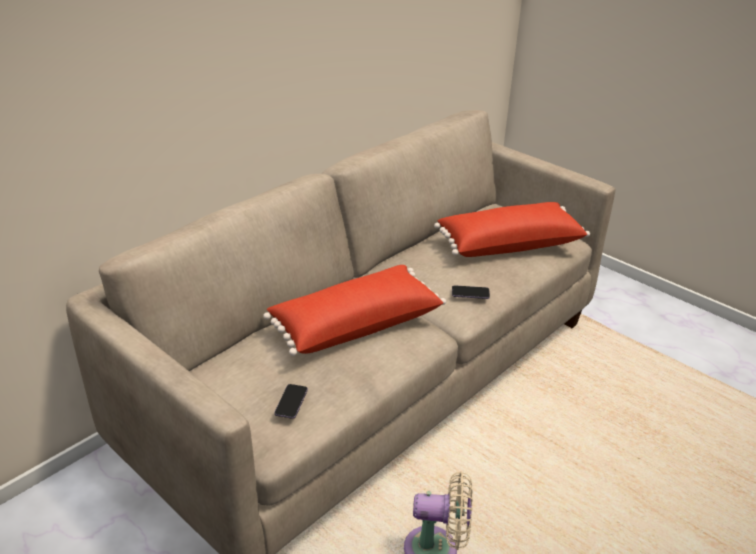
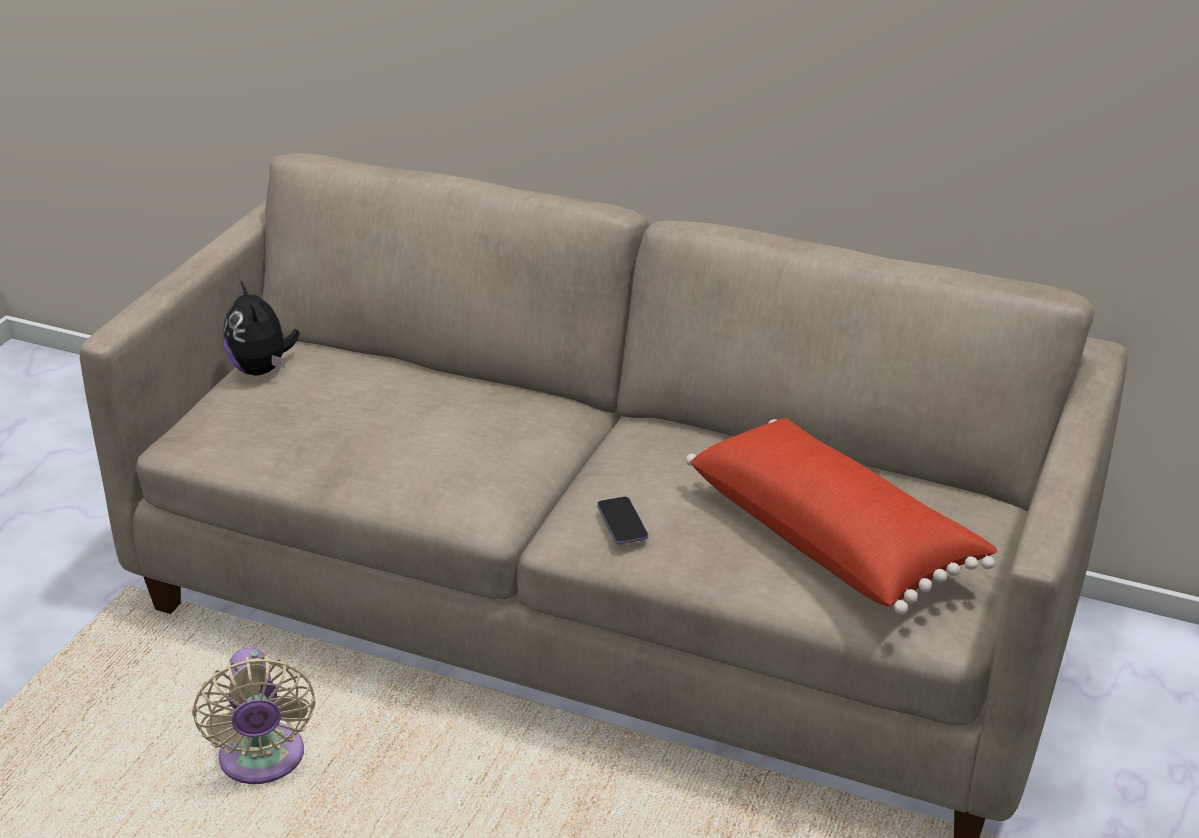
camera: 70 degrees right, 0 degrees up
(216, 392) = (262, 369): none -> plush toy
(291, 402) = (257, 424): phone -> none
(355, 324) = (454, 428): red pillow -> none

